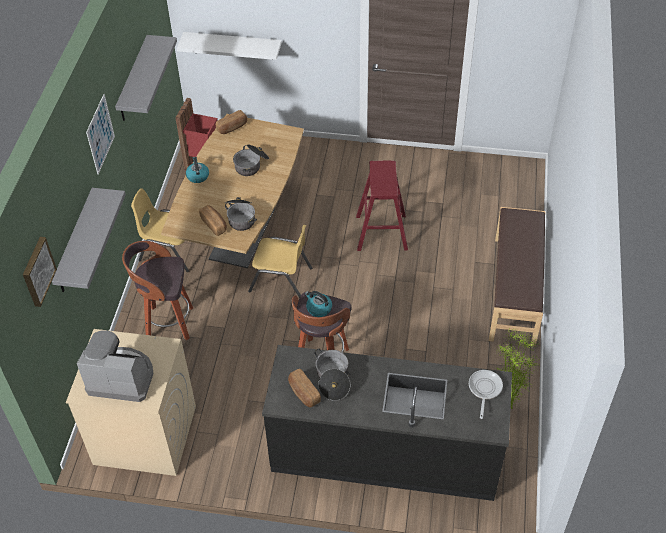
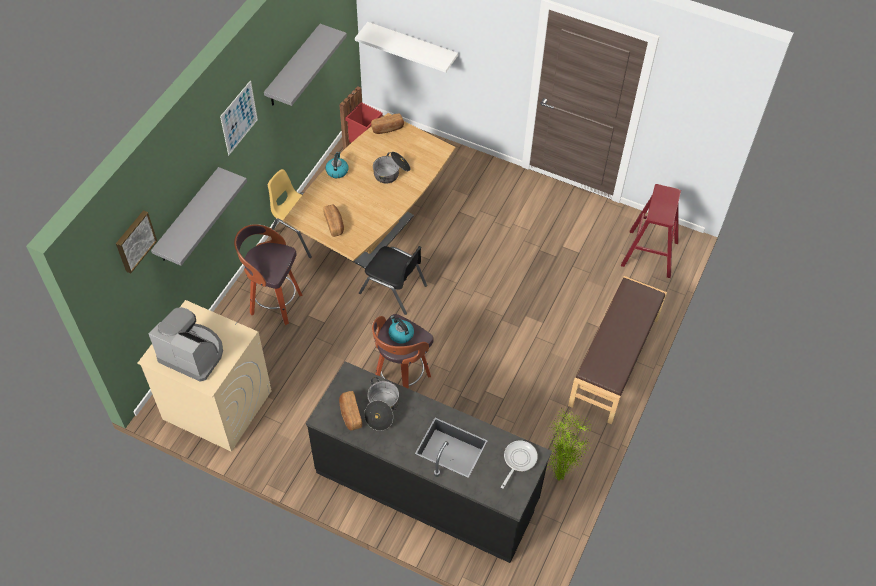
camera: 15 degrees right, 5 degrees up
(241, 217) = (361, 224): cooking pot -> none
(281, 279) = (393, 289): yellow chair -> black chair
(381, 232) = (507, 267): red stool -> red stool (649, 253)

